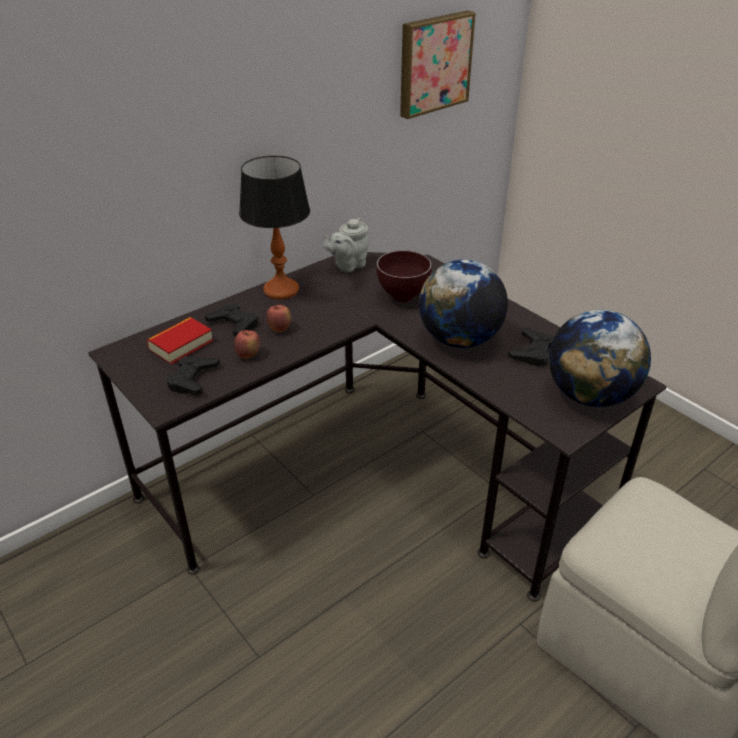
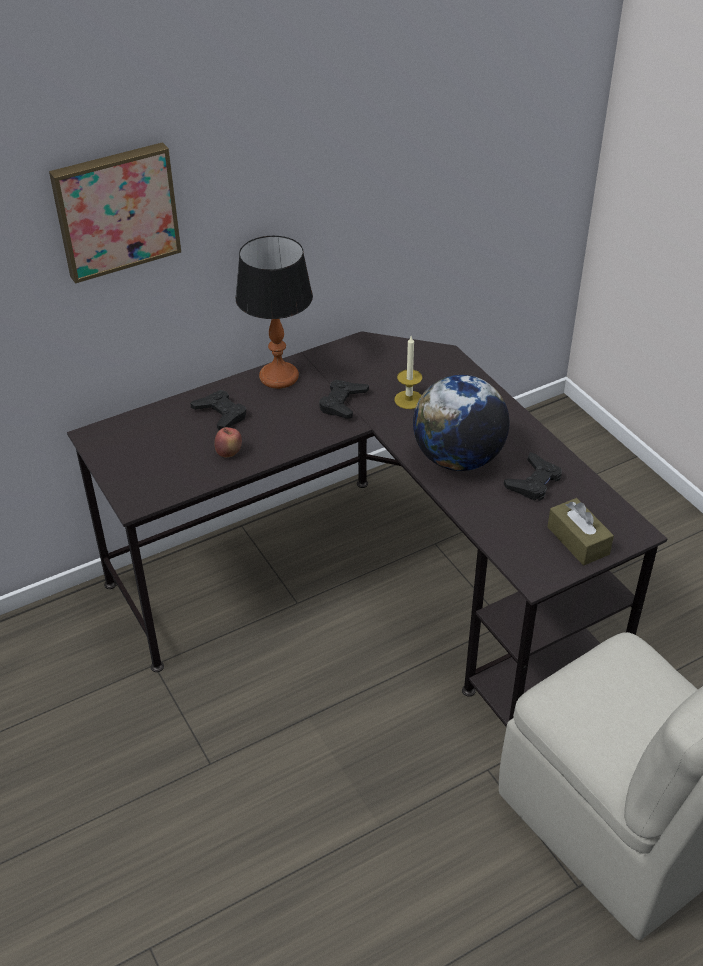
camera: 10 degrees right, 5 degrees up
(181, 345) = (162, 434): book -> none
(193, 379) = (168, 475): black game controller -> black game controller (342, 403)
(279, 329) = (267, 425): apple -> none
(348, 265) = (359, 351): grey teapot -> none
(401, 298) = (408, 400): brown bowl -> candle
(433, 63) = (480, 125): picture -> picture (115, 210)
(590, 395) = (578, 540): globe -> brown tissue box

